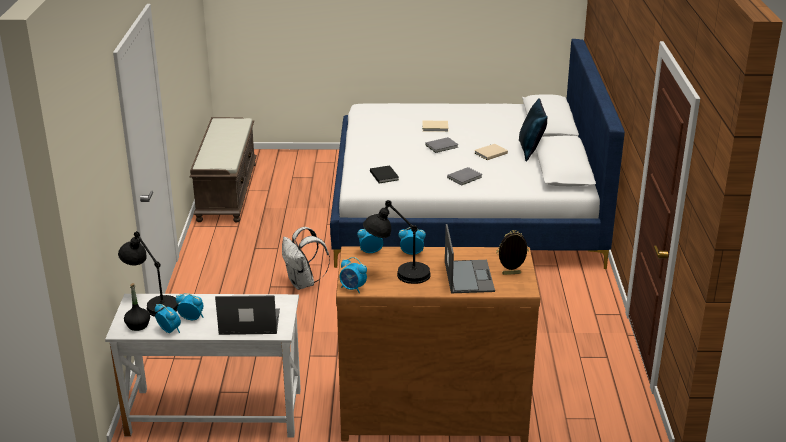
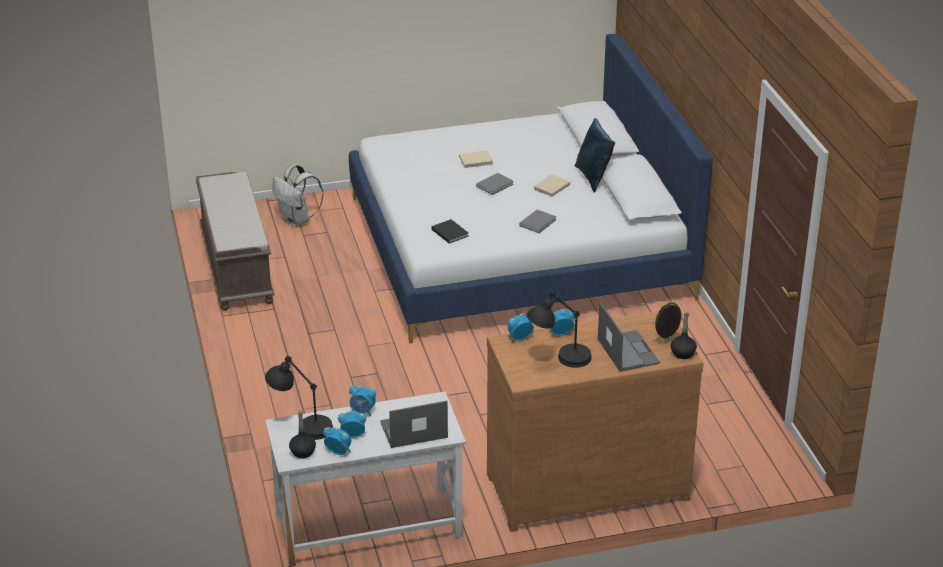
camera: 15 degrees left, 5 degrees up
(303, 283) = (385, 368): white backpack -> white backpack (297, 220)
(353, 288) = (524, 381): alarm clock -> alarm clock (362, 412)
(522, 286) = (682, 353): none -> black bottle

